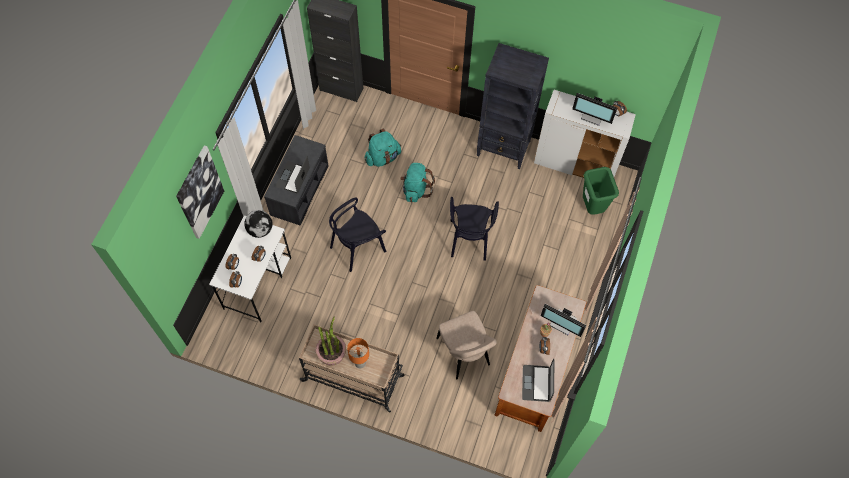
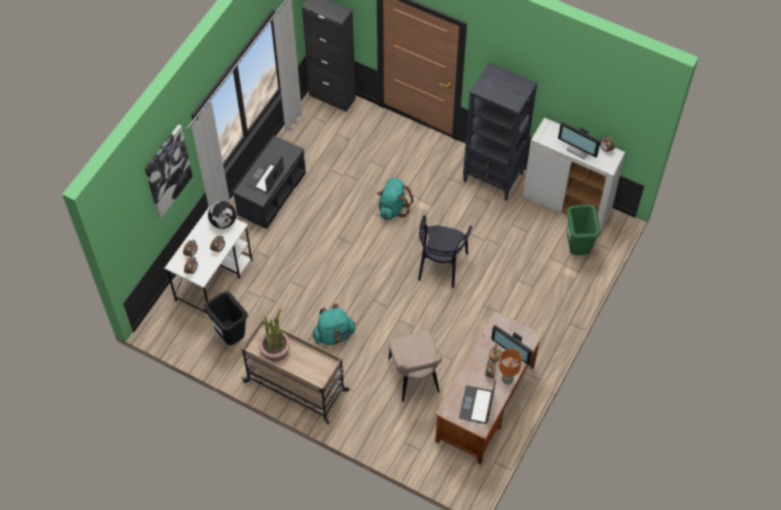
camera: 10 degrees right, 5 degrees down
(282, 337) = (231, 336): none -> black trash can
(357, 247) = (322, 258): black chair -> none
(360, 363) = (302, 363): orange table lamp -> orange table lamp (507, 379)
(382, 157) = (364, 171): turquoise backpack -> turquoise backpack (334, 335)

